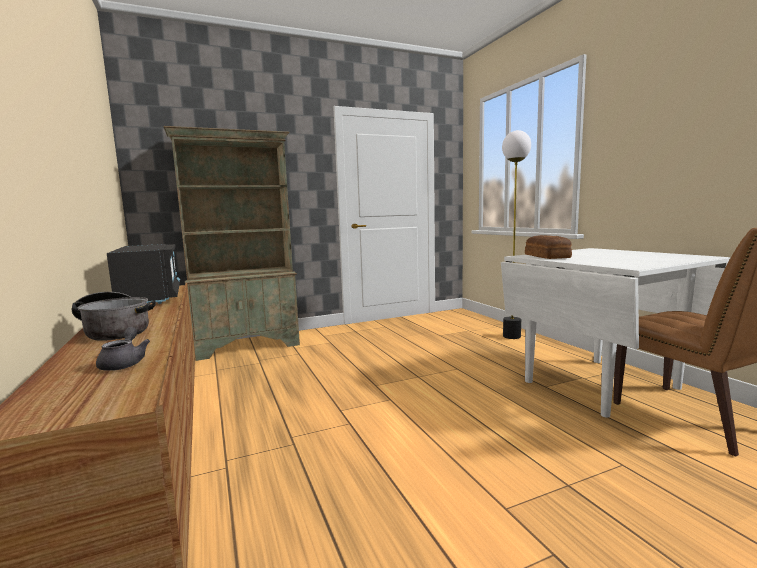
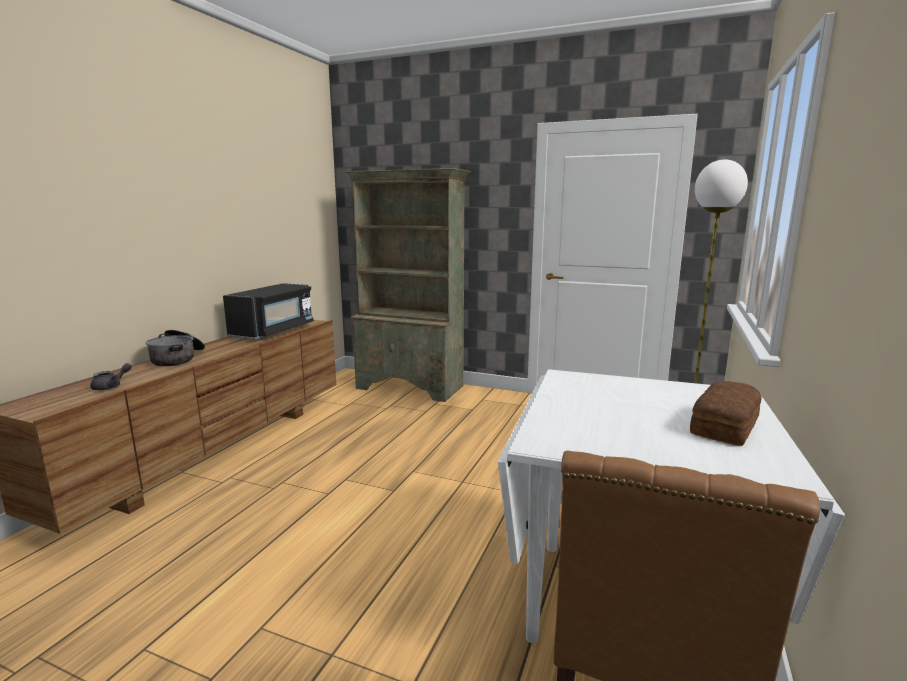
camera: 45 degrees right, 5 degrees up
(547, 256) = (584, 386): bread -> bread (726, 426)

